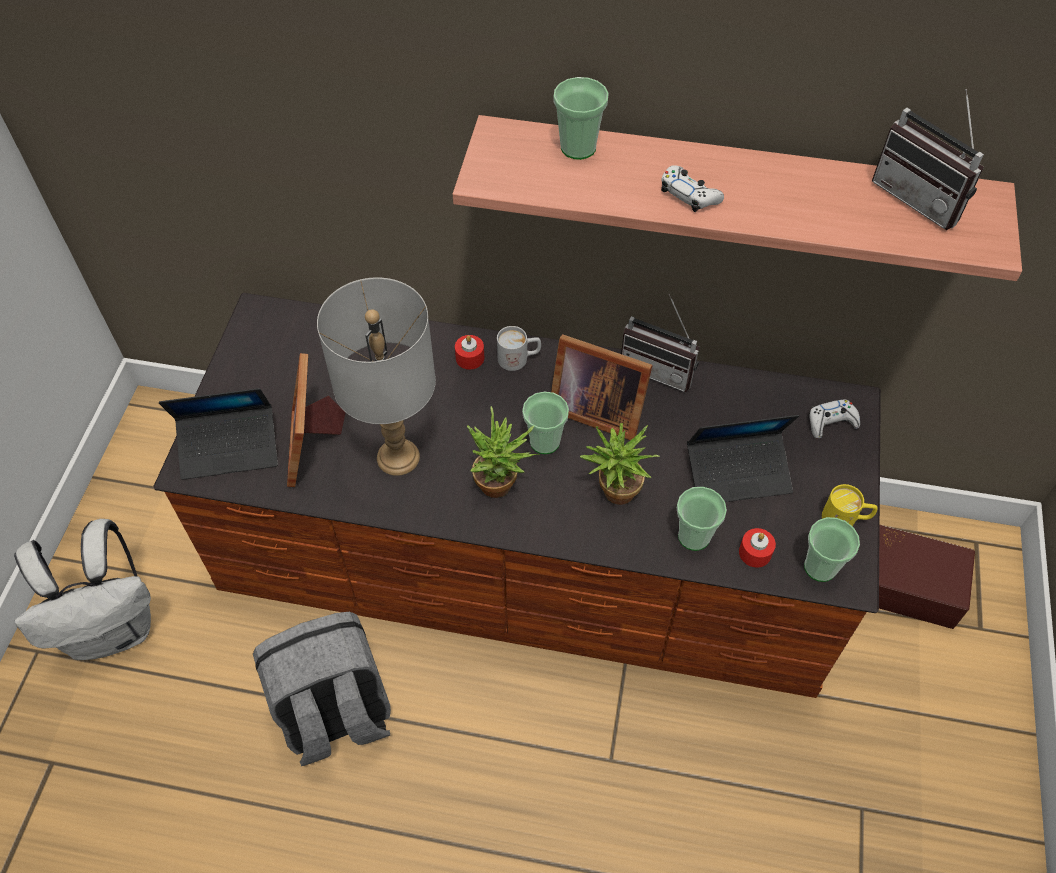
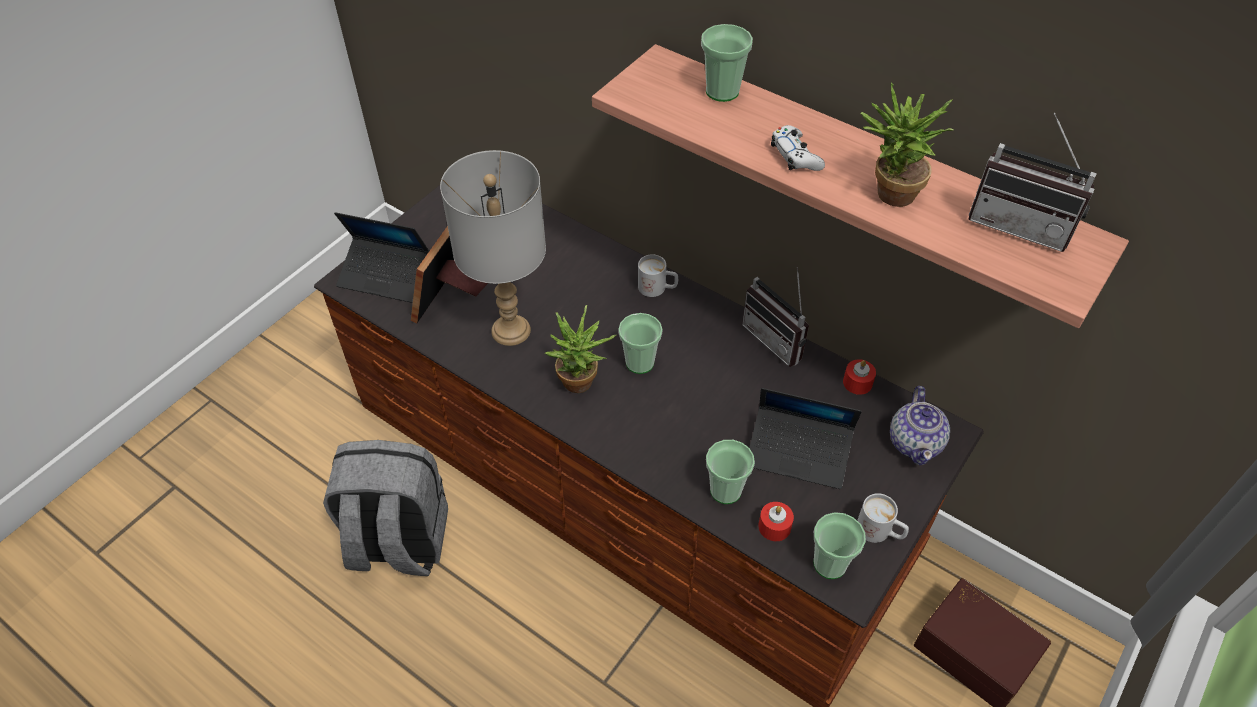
camera: 25 degrees right, 5 degrees down
(114, 629) = (273, 406): white backpack -> none
(470, 358) = (616, 273): red candle -> red candle (857, 382)
(595, 408) = (700, 351): picture frame -> none
(614, 495) = (674, 428): potted plant -> potted plant (888, 195)
(831, 422) = (915, 442): white game controller -> teapot
(845, 519) = (880, 532): yellow mug -> white mug
(922, 198) = (1021, 224): radio -> radio turned 45 degrees counterclockwise

